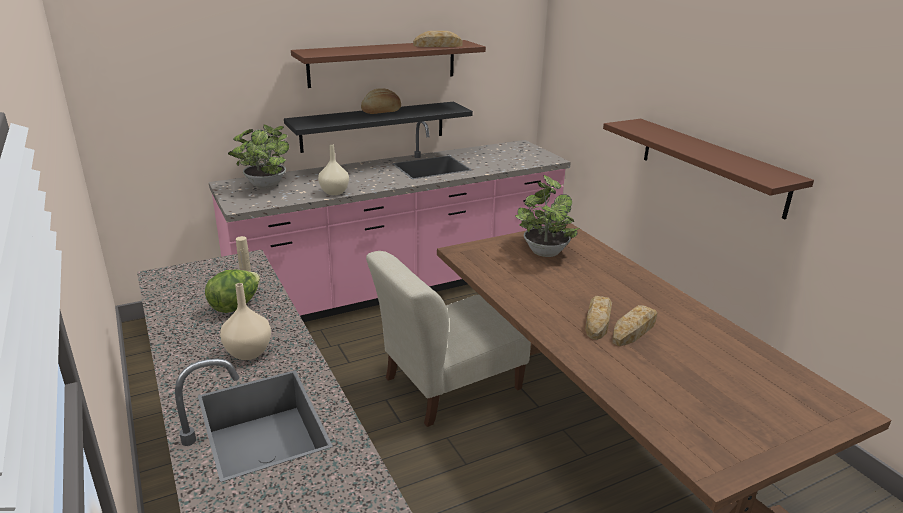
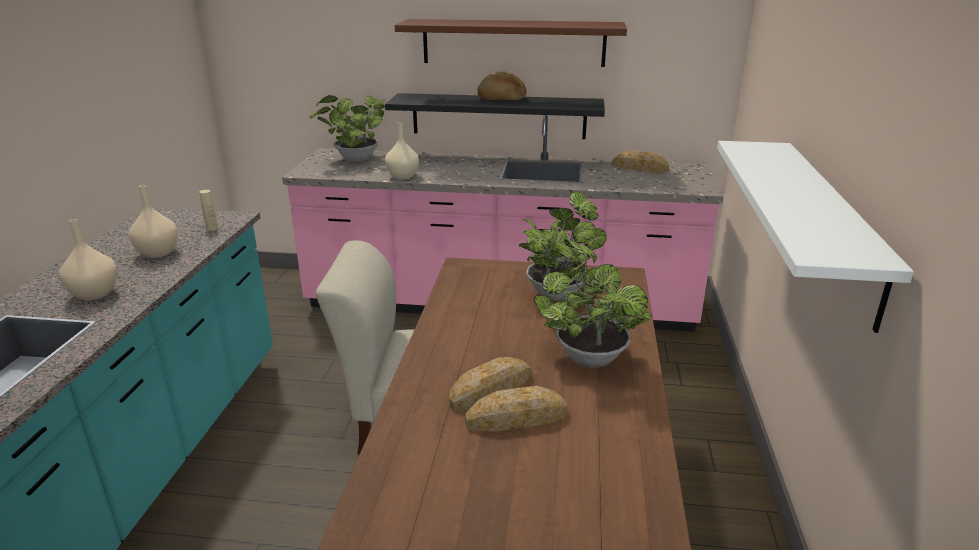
camera: 35 degrees right, 0 degrees up
(236, 305) = (157, 253): lettuce -> beige vase
(437, 45) = (570, 24): bread -> bread (639, 168)
(616, 283) = (587, 355): none -> potted plant
(711, 165) = (830, 225): brown shelf -> white shelf

